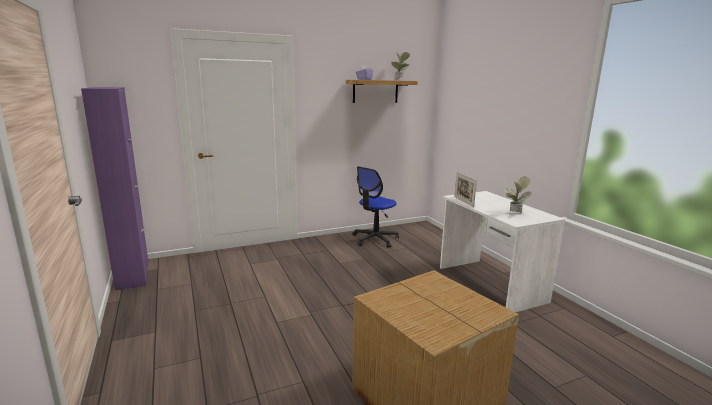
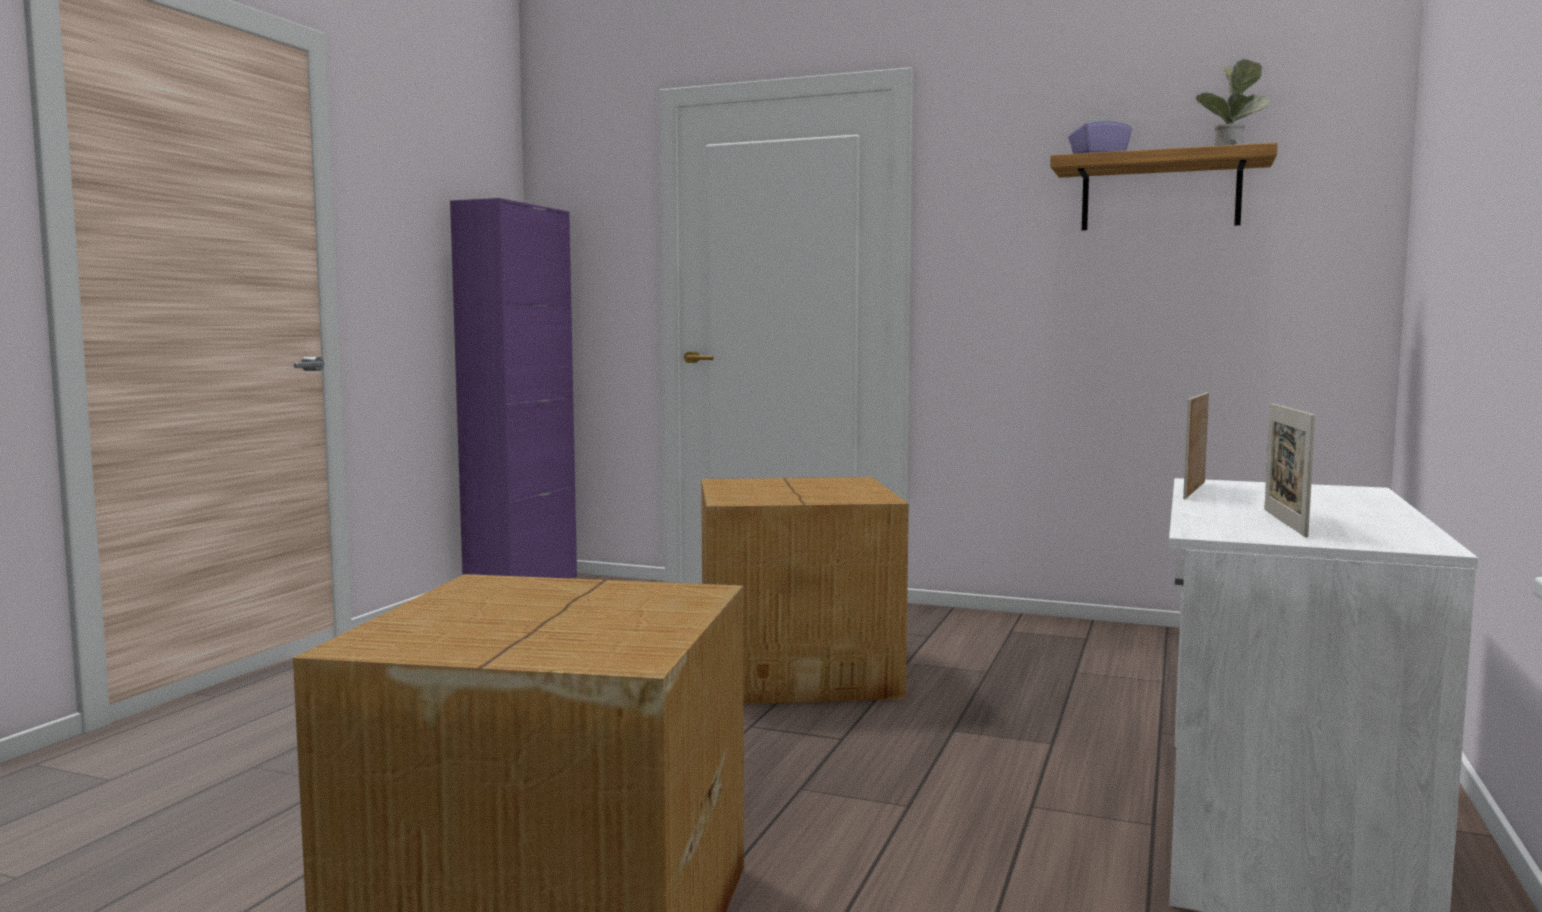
camera: 45 degrees right, 10 degrees down
(316, 278) = (799, 670): none -> cardboard box
(375, 239) = (1101, 645): office chair -> none
(514, 213) = (1284, 522): potted plant -> picture frame

